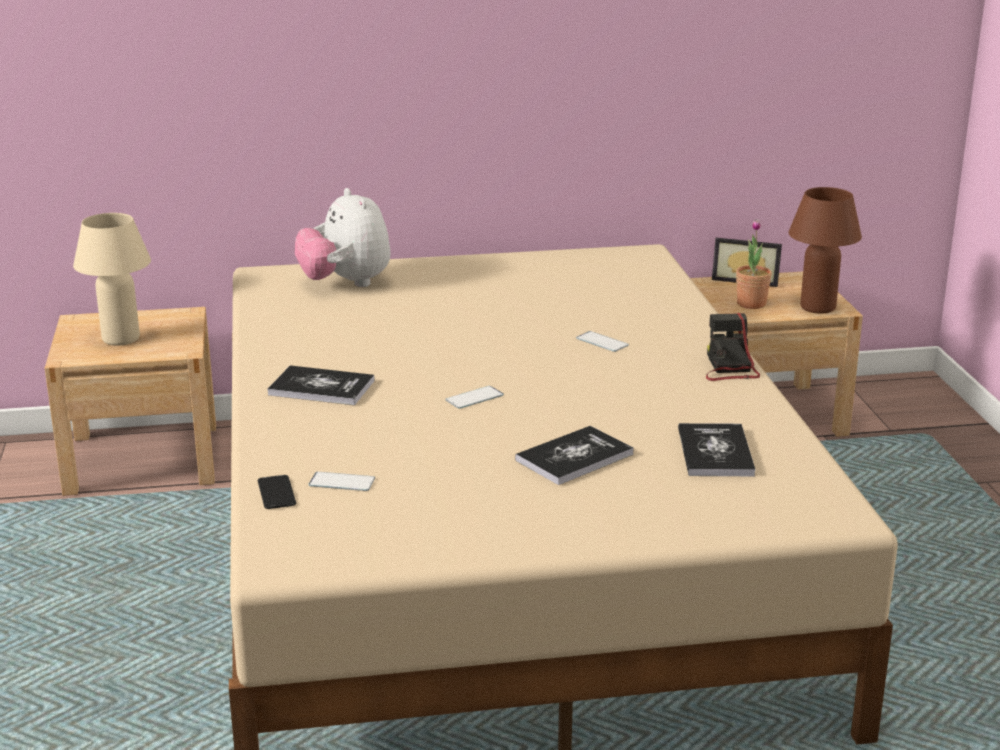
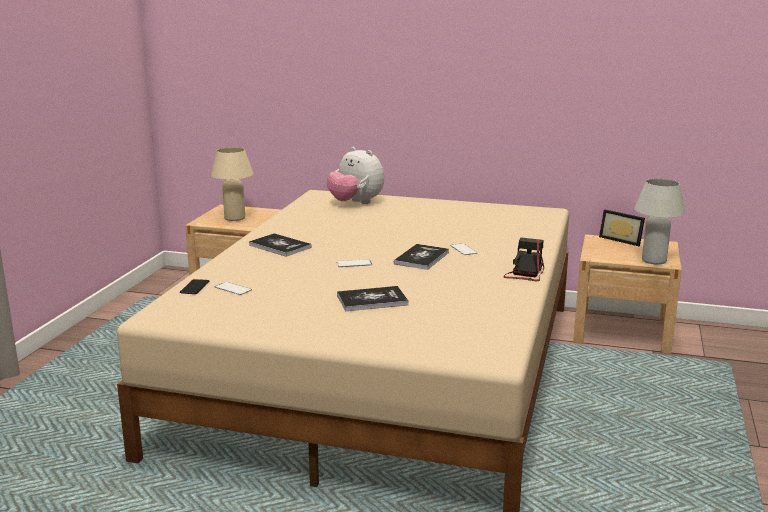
camera: 25 degrees right, 5 degrees down
(346, 283) = (355, 203): plush toy -> plush toy turned 45 degrees counterclockwise
(715, 452) = (459, 312): book -> book (421, 258)
(751, 304) = (610, 252): potted plant -> none
(817, 307) = (654, 261): brown table lamp -> white table lamp

